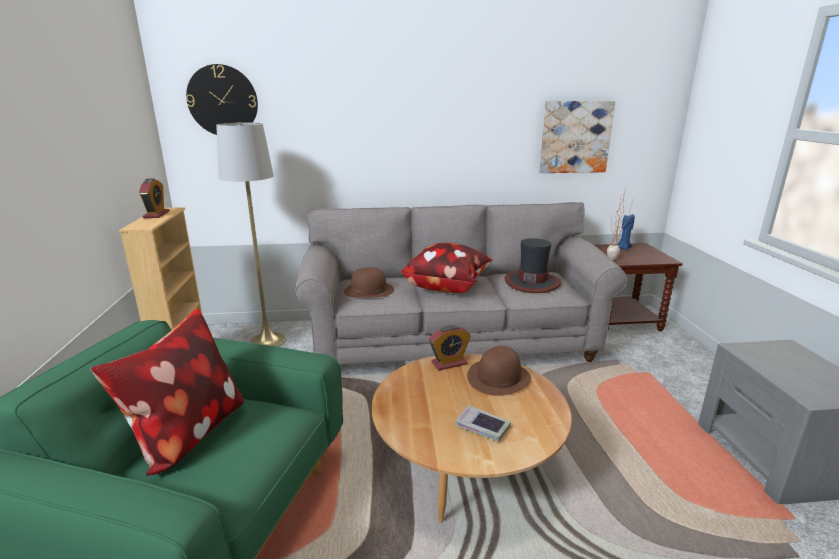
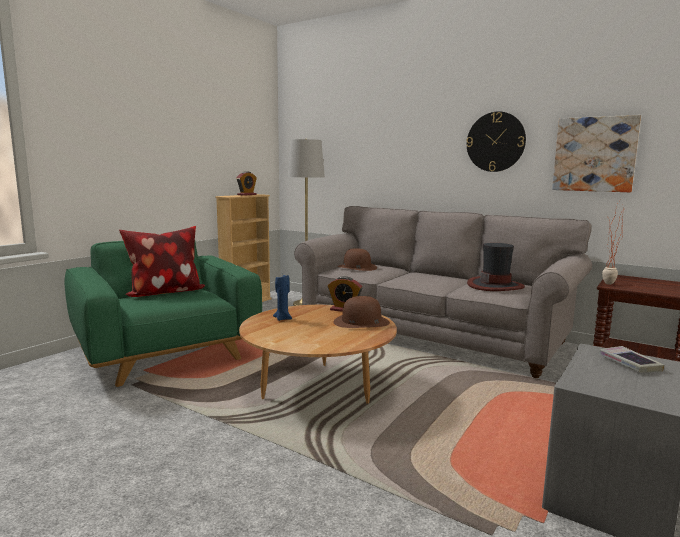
camera: 40 degrees right, 10 degrees down
(222, 101) = (313, 128): wall clock -> wall clock (495, 142)
(446, 286) = (420, 277): pillow -> none
(482, 427) = (300, 333): book -> book (629, 364)
(623, 248) = (649, 281): blue candle -> blue candle (283, 318)

